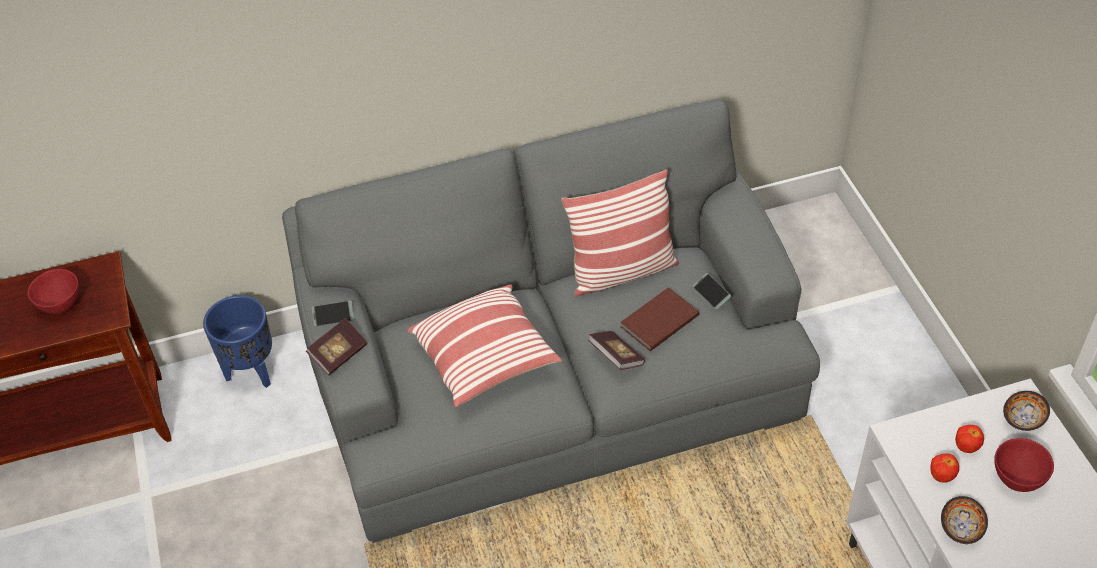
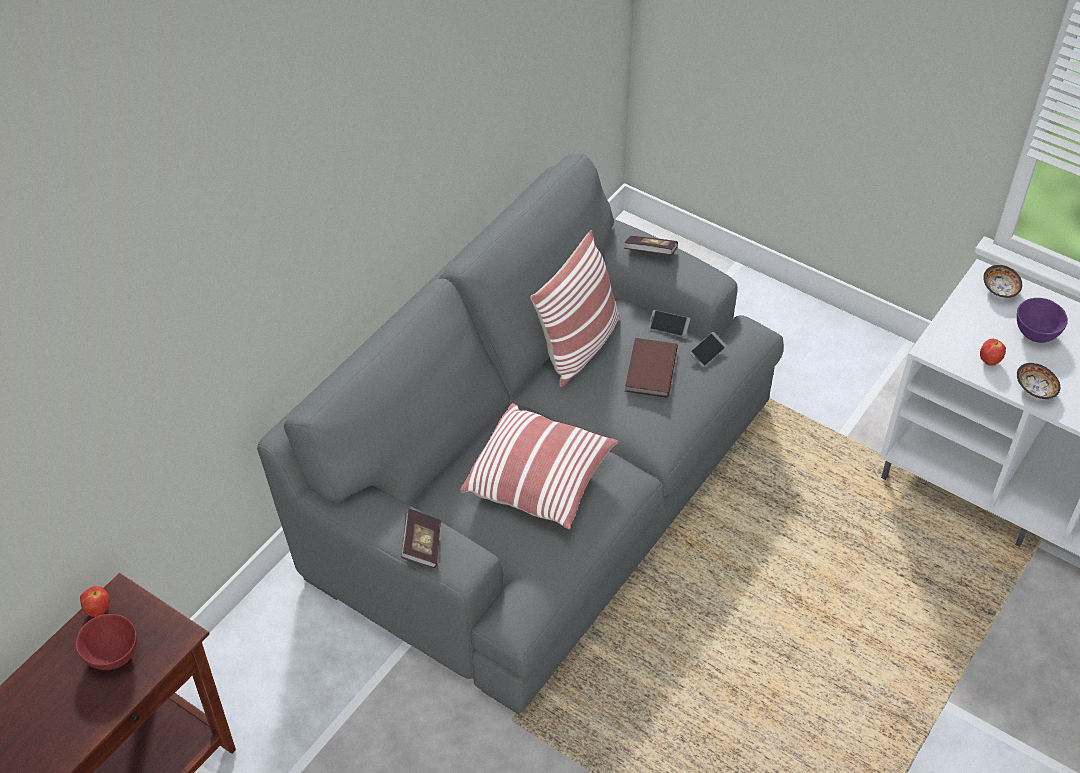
camera: 40 degrees left, 0 degrees up
(252, 372) = (255, 640): blue planter -> none
(333, 316) = (382, 517): phone -> phone (707, 352)
(616, 357) = (644, 417): book -> book (650, 253)
(966, 447) = (984, 331): apple -> apple (98, 610)
(1018, 478) = (1035, 333): red bowl -> purple bowl

